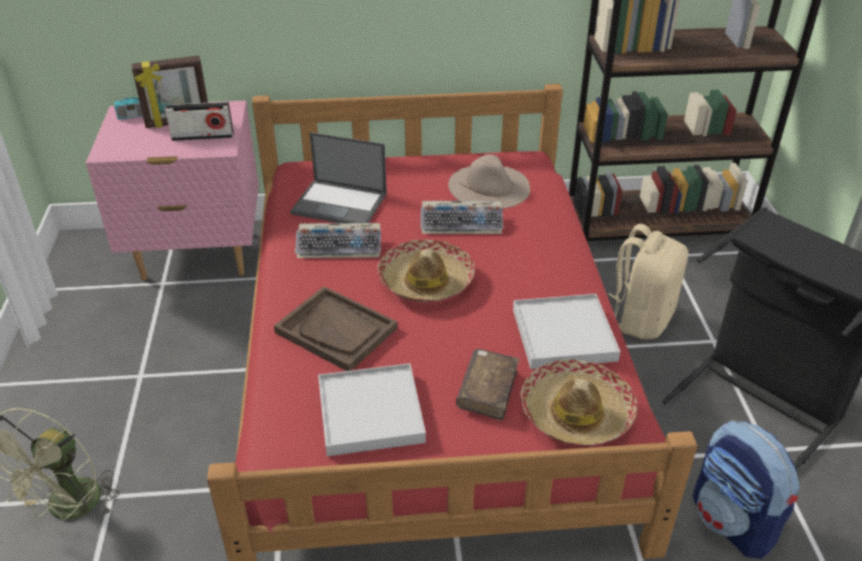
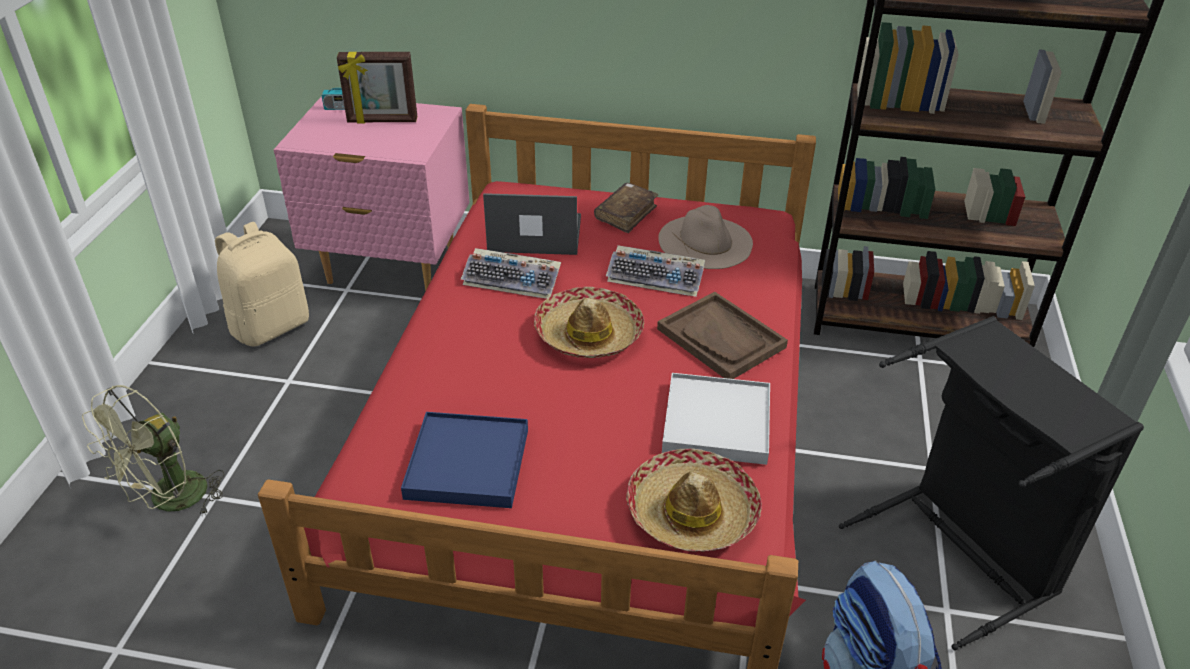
camera: 15 degrees right, 0 degrees up
(203, 136) = (400, 139): radio -> none
(336, 330) = (470, 369): brown tray -> brown tray (721, 338)
(340, 204) = (533, 234): laptop -> laptop turned 150 degrees clockwise
(371, 412) = (468, 463): white tray -> blue tray
(487, 390) = (603, 466): brown book -> brown book (626, 214)
(640, 318) = (852, 425): beige backpack -> beige backpack (270, 326)

